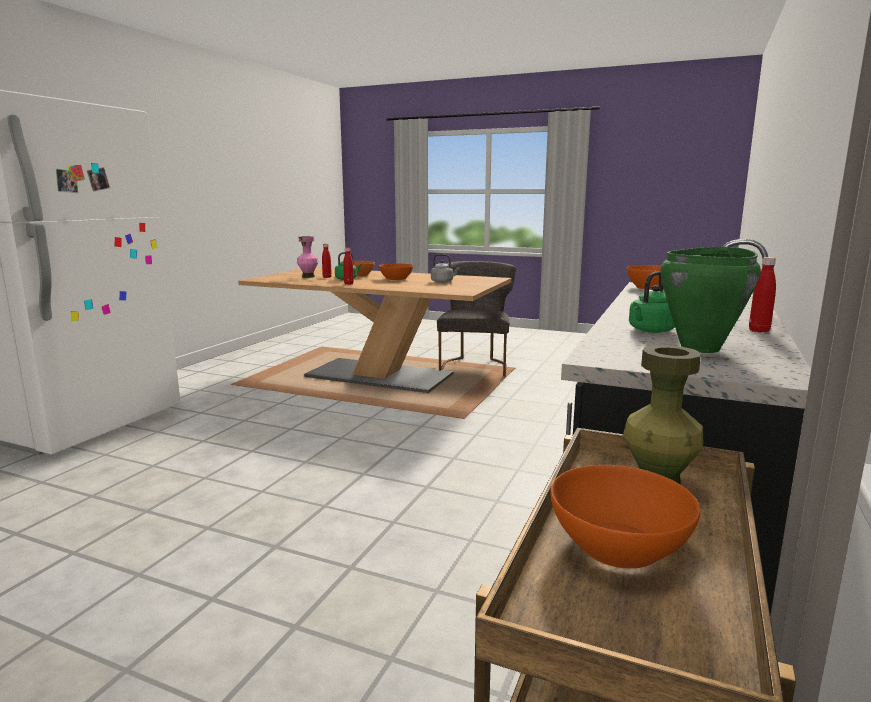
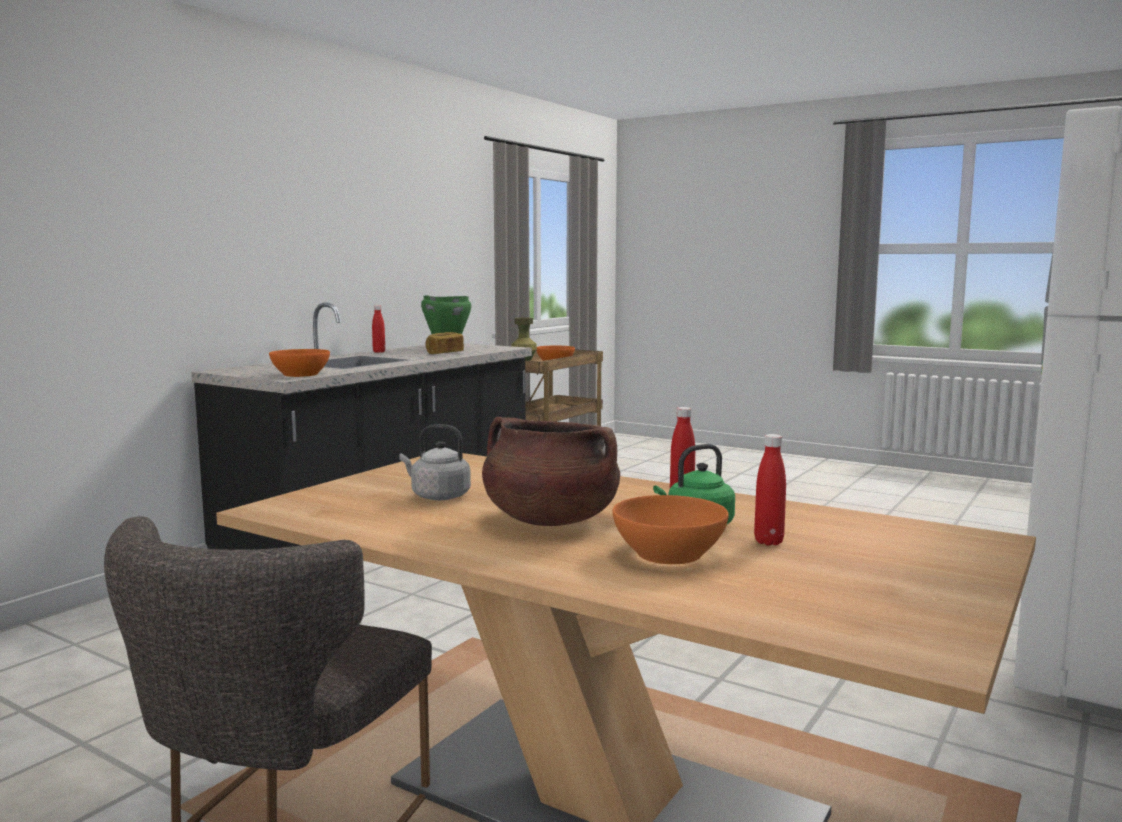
camera: 170 degrees left, 5 degrees down
(308, 276) = (838, 550): pink vase -> none
(396, 278) = (549, 520): orange bowl -> brown cooking pot
(650, 330) = (444, 353): green kettle -> bread

